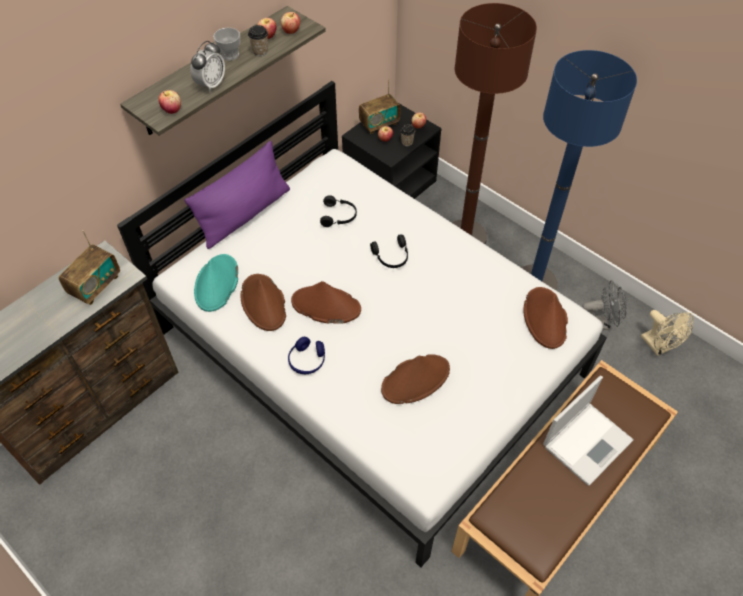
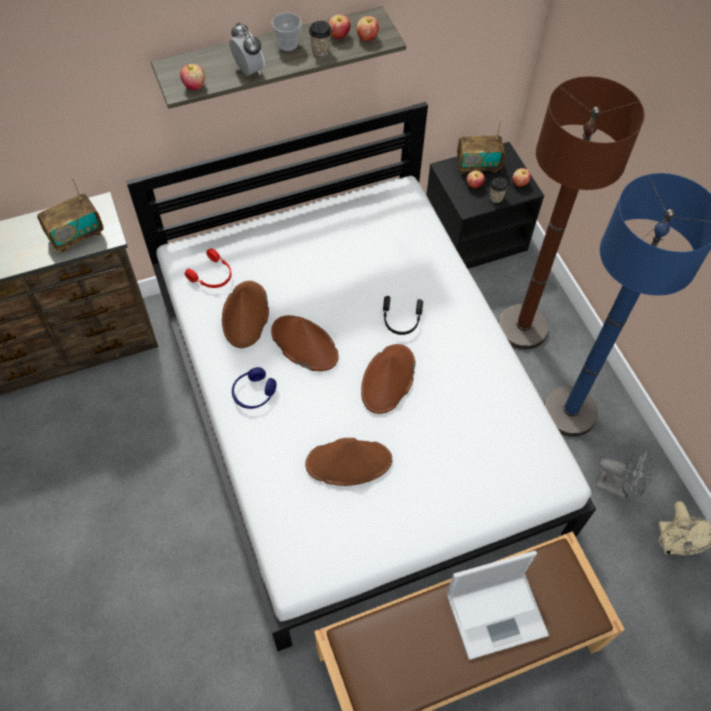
camera: 25 degrees right, 5 degrees up
(211, 84) = (249, 71): alarm clock -> alarm clock turned 90 degrees counterclockwise
(217, 283) = (212, 276): turquoise hat -> red headphones
(245, 214) = (280, 213): purple pillow -> none
(339, 216) = (372, 253): black headphones -> none
(545, 318) = (526, 459): brown hat -> brown hat (388, 379)

